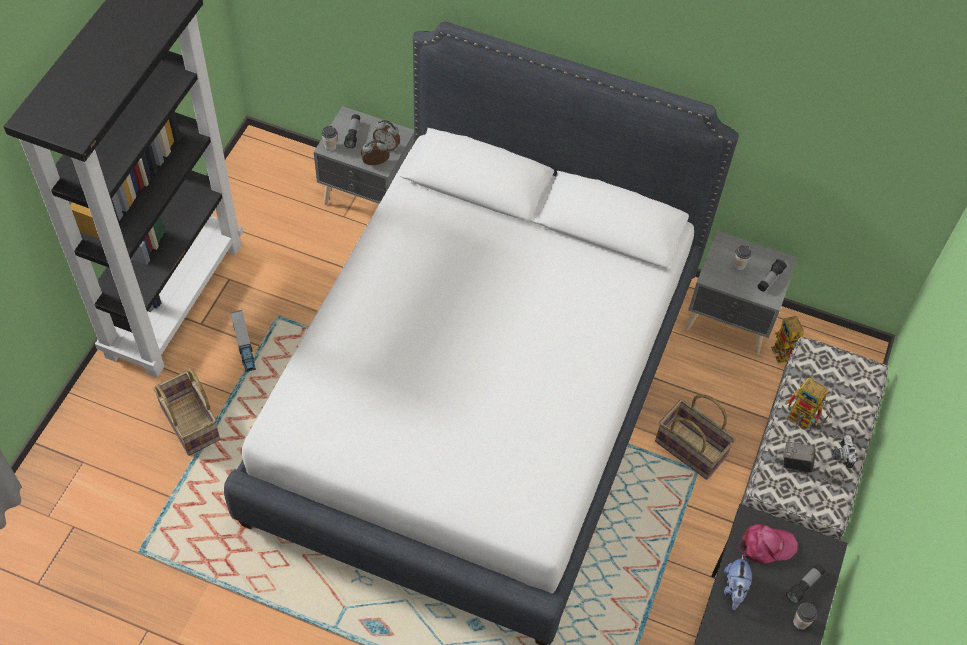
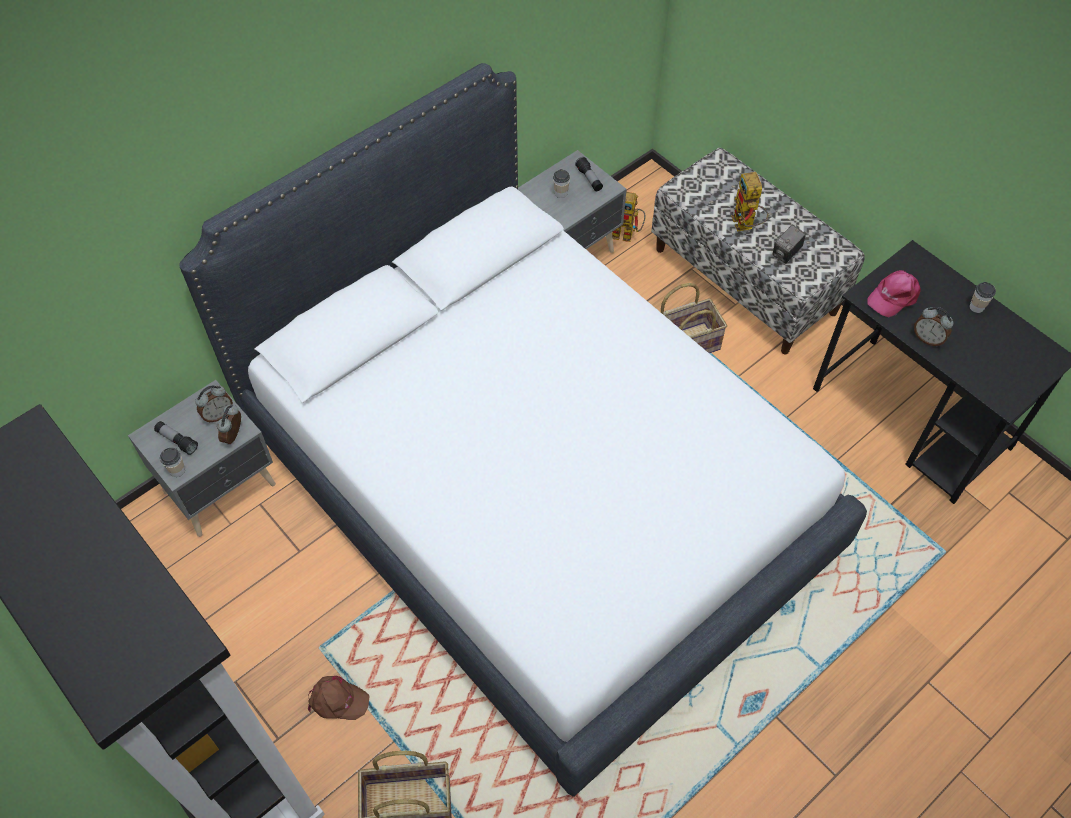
camera: 60 degrees left, 0 degrees up
(244, 345) = (337, 700): toy truck -> brown cap
(734, 589) = (927, 338): plush toy -> alarm clock
(765, 546) = (893, 296): pink cap -> pink cap turned 150 degrees counterclockwise
(804, 585) = (942, 288): flashlight -> none
(805, 420) = (745, 226): toy robot -> toy robot turned 105 degrees clockwise
(840, 455) = (792, 220): camera -> none

